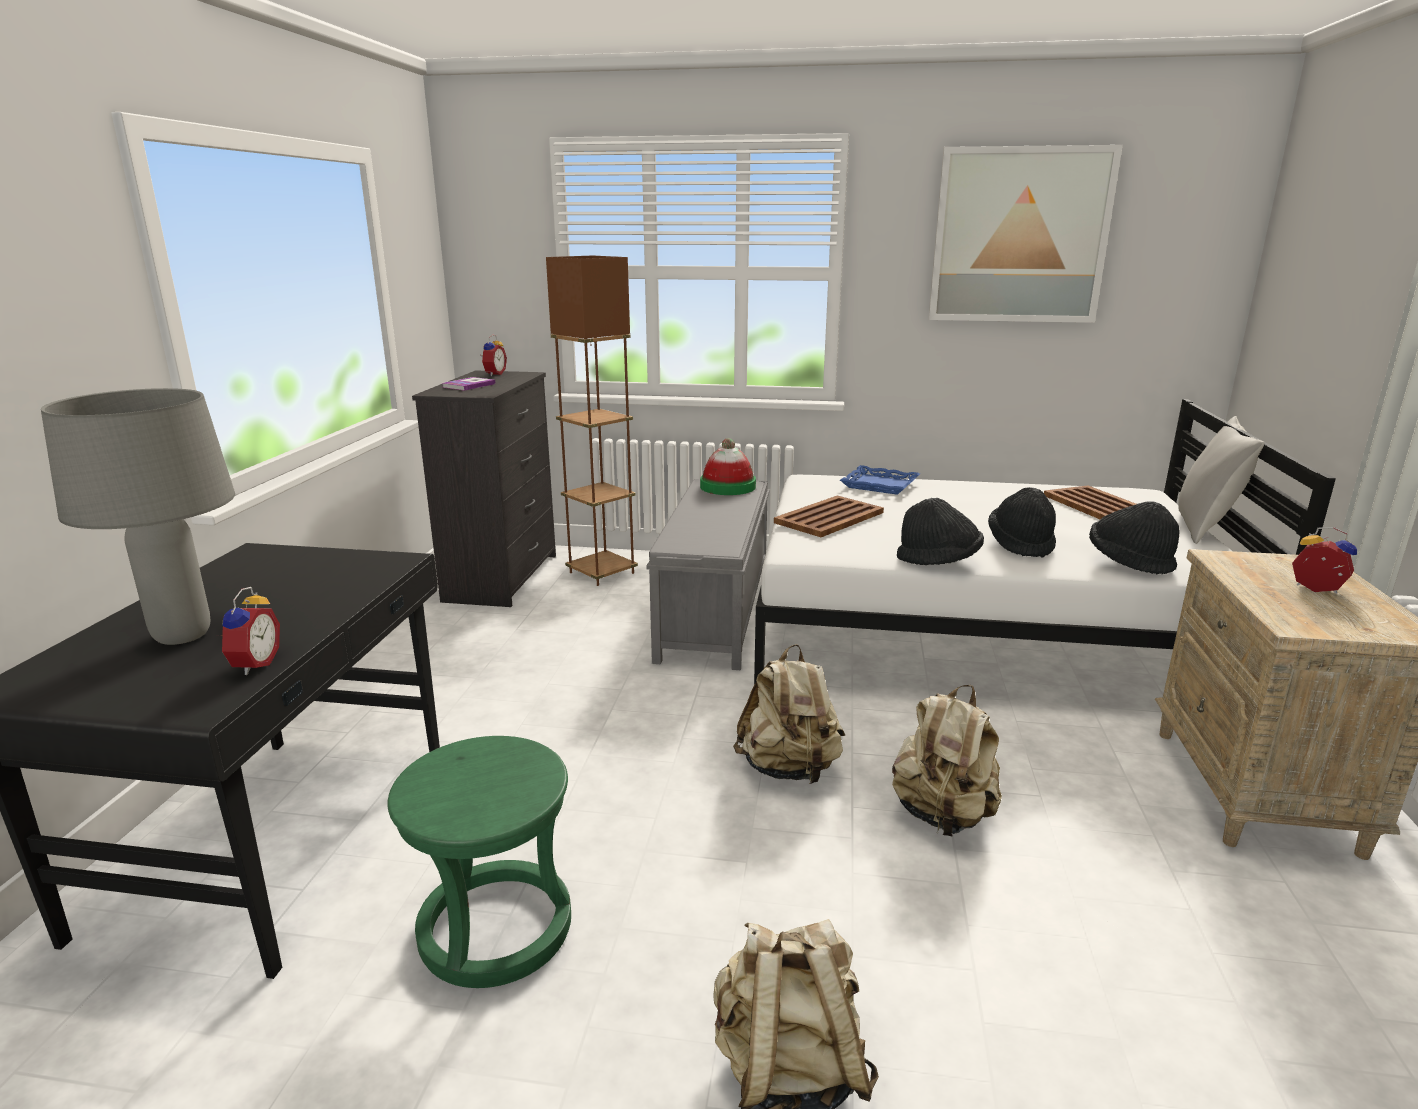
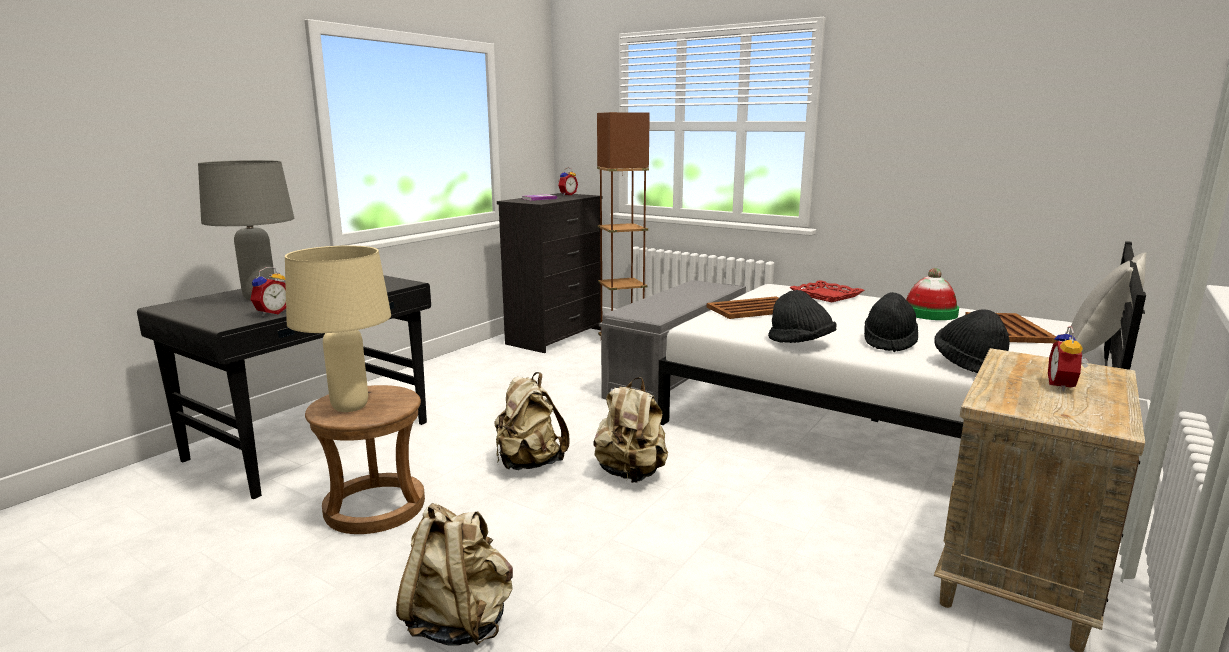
camera: 25 degrees right, 5 degrees down
(466, 794) = (351, 407): none -> beige table lamp
(496, 927) = (375, 507): green stool -> brown stool
(728, 486) = (709, 286): hat -> hat (929, 313)
(879, 485) = (825, 295): blue tray -> red tray
(943, 815) = (714, 525): beige backpack -> beige backpack (529, 463)
(1019, 236) = (966, 93): picture -> none
(1315, 590) = (1064, 386): alarm clock -> alarm clock turned 135 degrees counterclockwise

